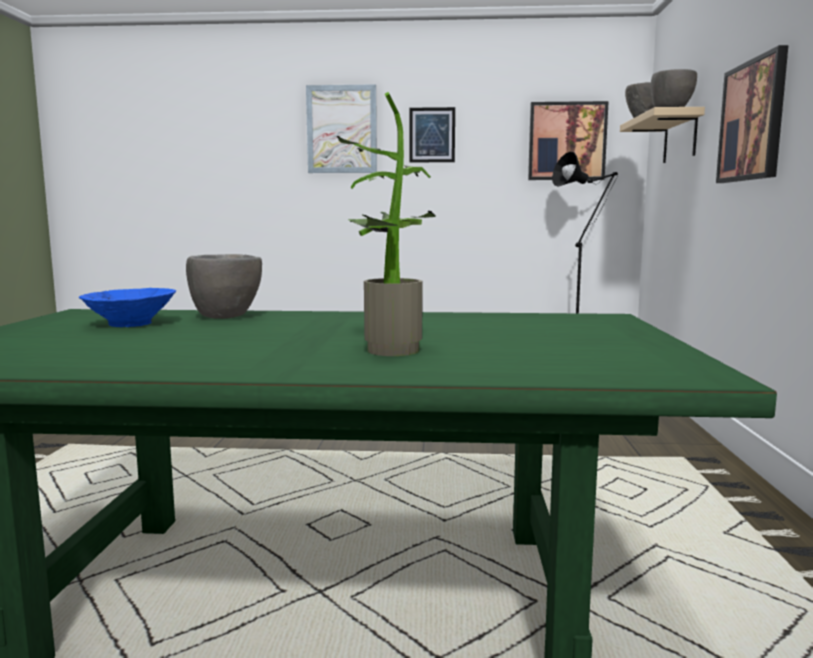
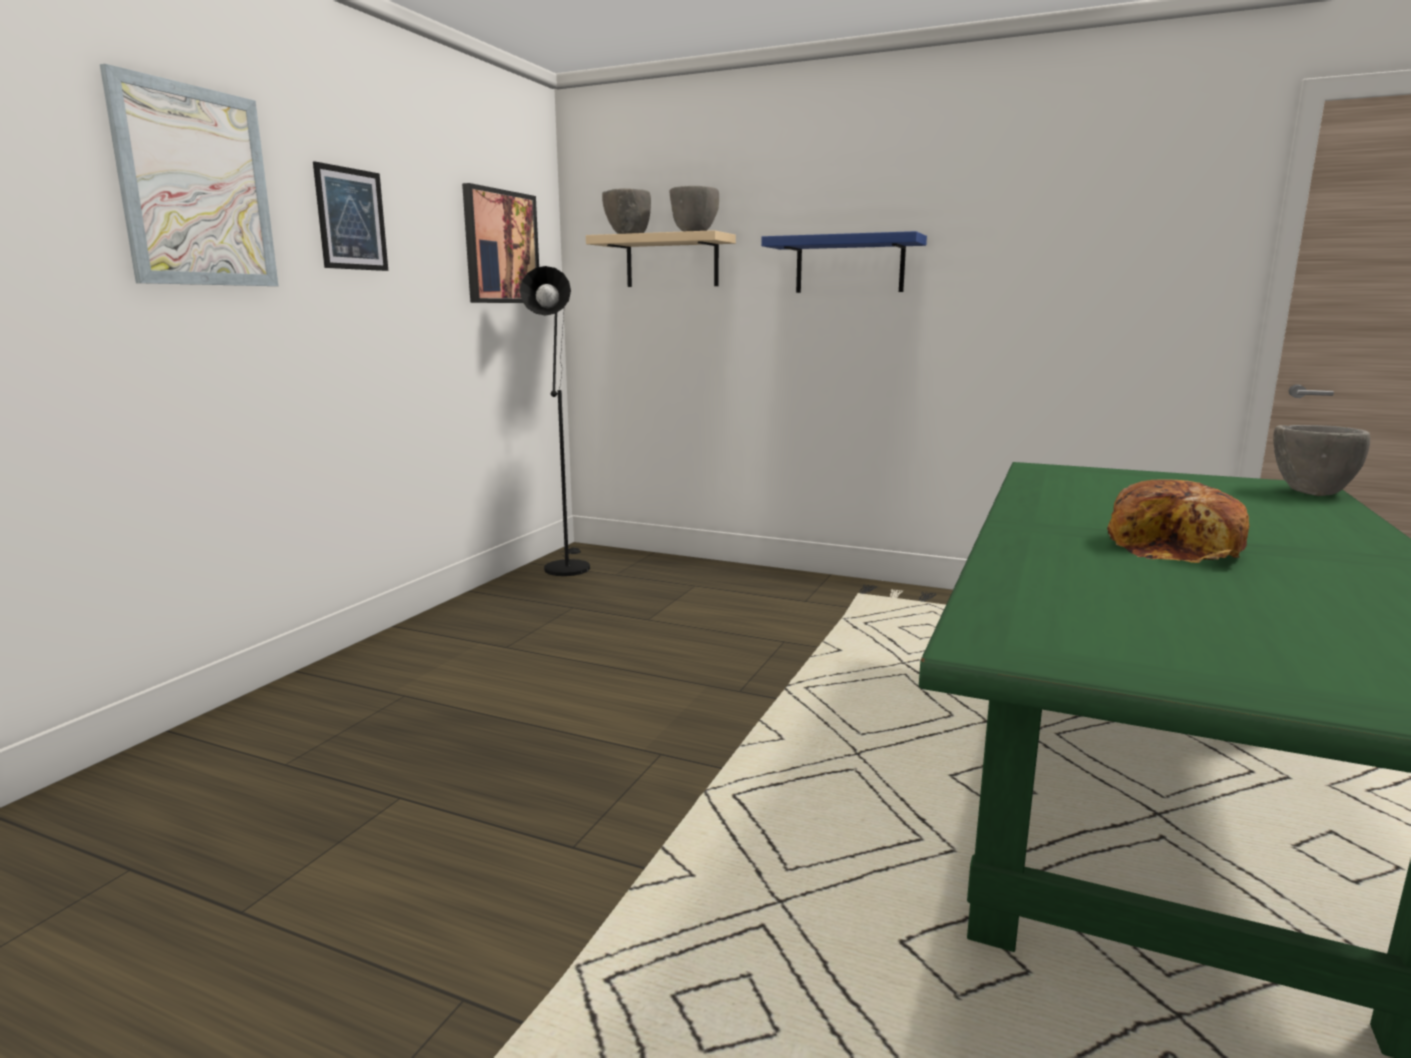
camera: 70 degrees left, 5 degrees up
(131, 324) = (1130, 609): blue bowl -> none
(227, 317) = (1049, 564): grey bowl -> grey bowl (1310, 492)
(288, 333) = (1176, 547): none -> bread
(387, 349) = (1258, 527): potted plant -> none
(752, 121) = (849, 265): picture -> blue shelf

